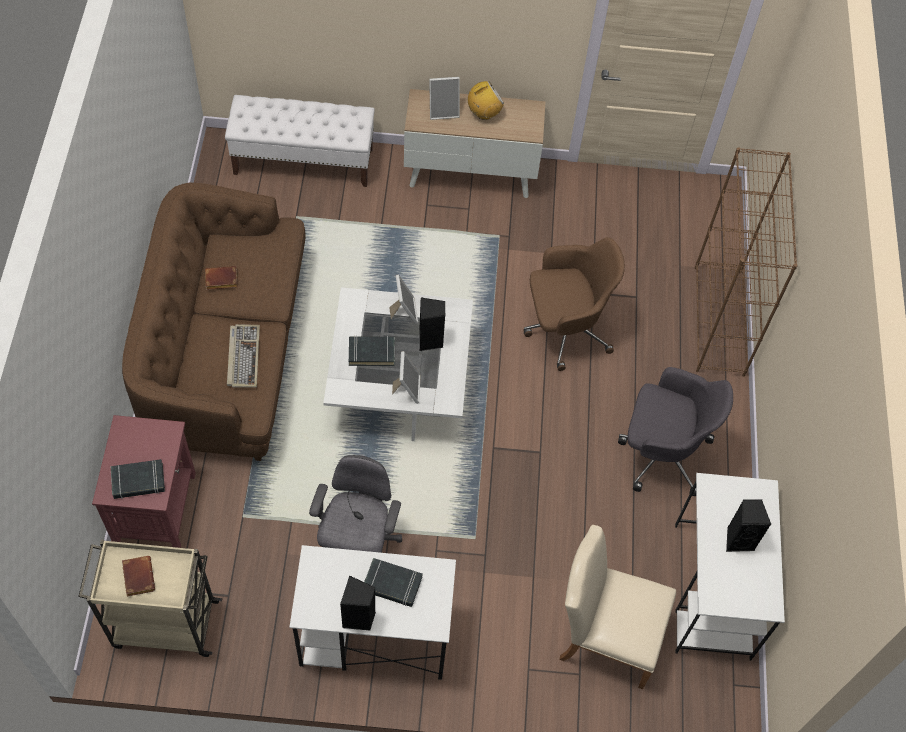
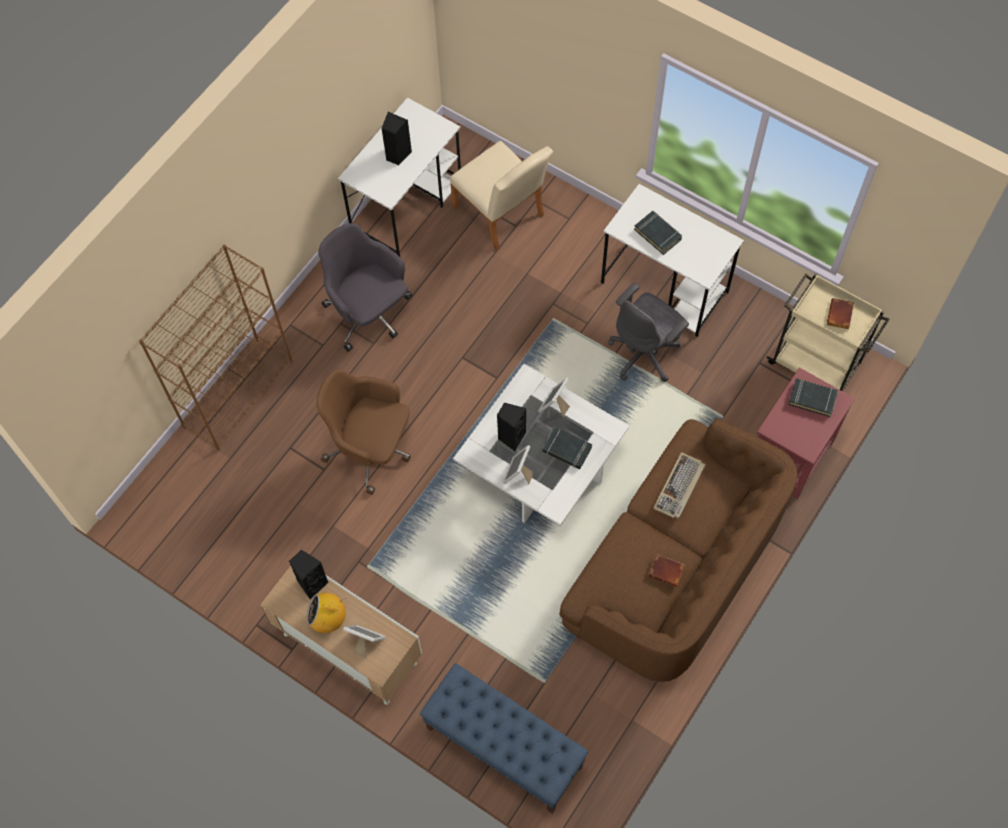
camera: 145 degrees left, 5 degrees up
(304, 161) = (503, 747): white bench -> blue bench
(359, 618) = (692, 224): black speaker -> black speaker (312, 583)

